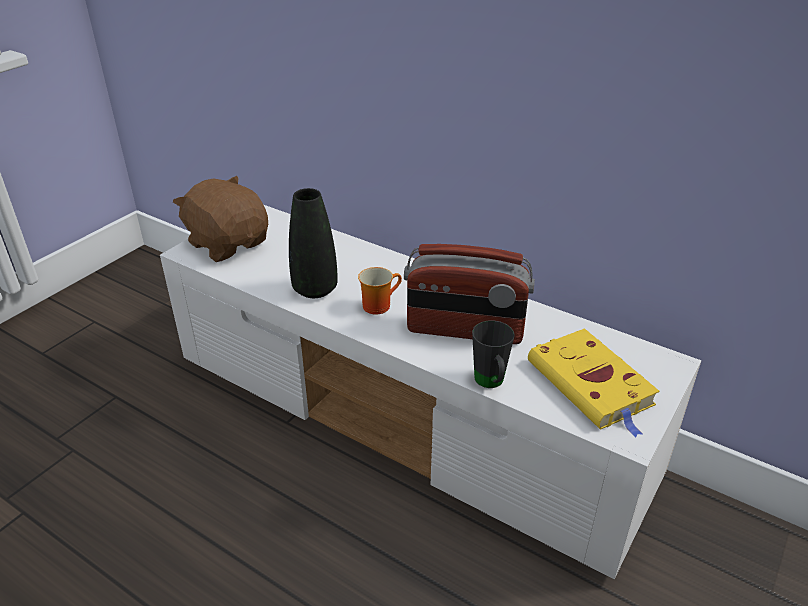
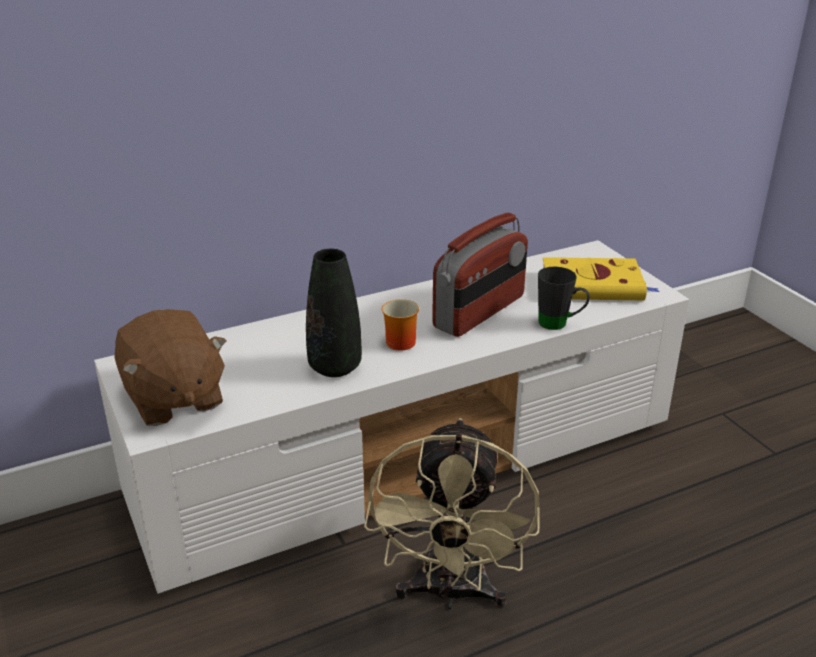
camera: 60 degrees left, 5 degrees down
(228, 243) = (173, 399): brown plush toy -> brown plush toy turned 105 degrees counterclockwise
(268, 503) = (451, 593): none -> beige fan

